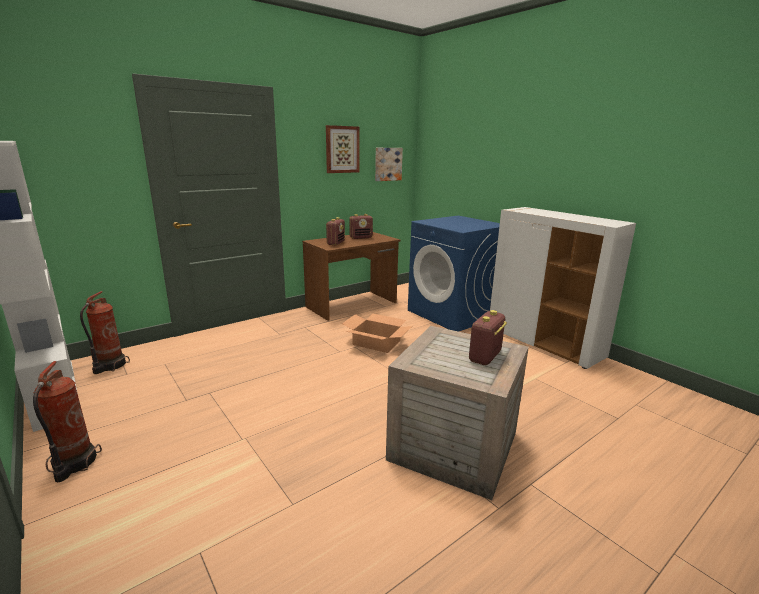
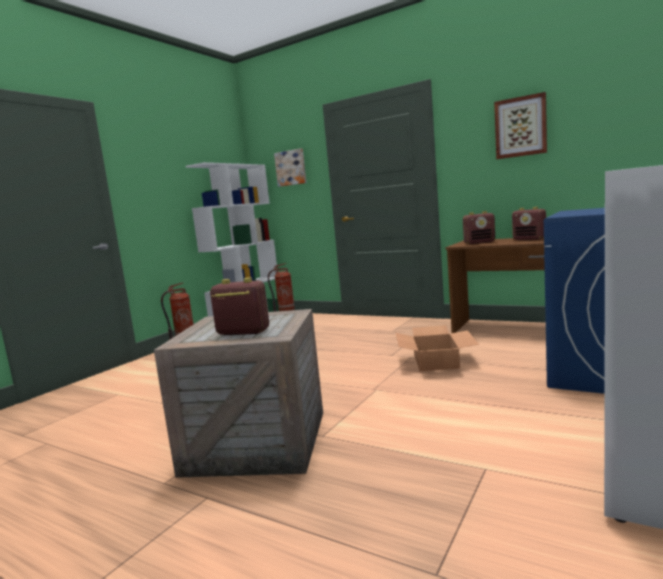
camera: 70 degrees right, 10 degrees down
(387, 164) = (607, 134): picture -> picture (291, 168)

